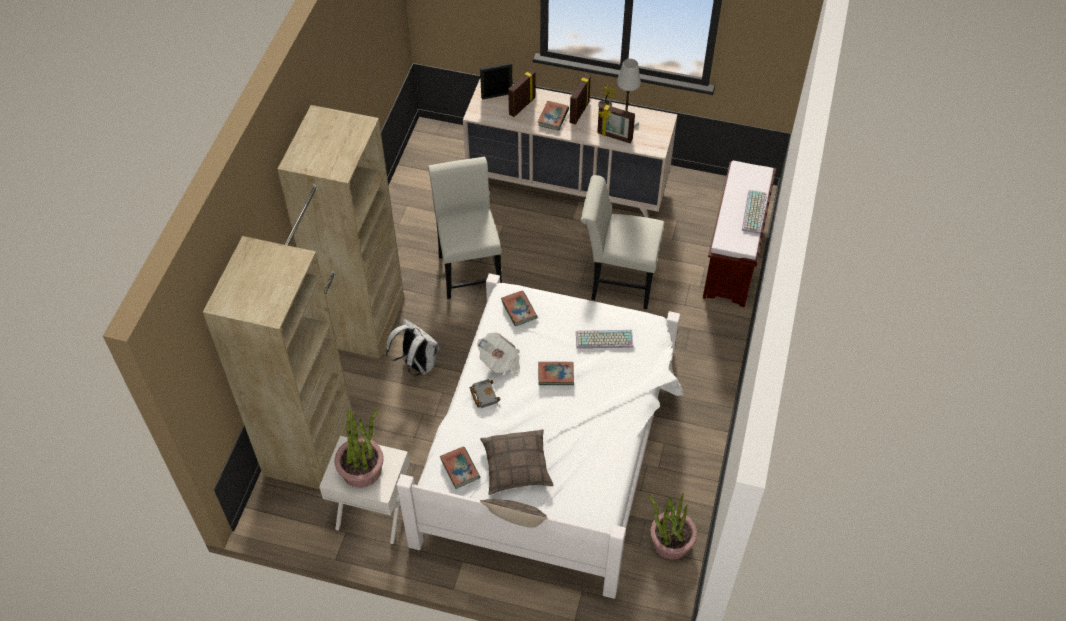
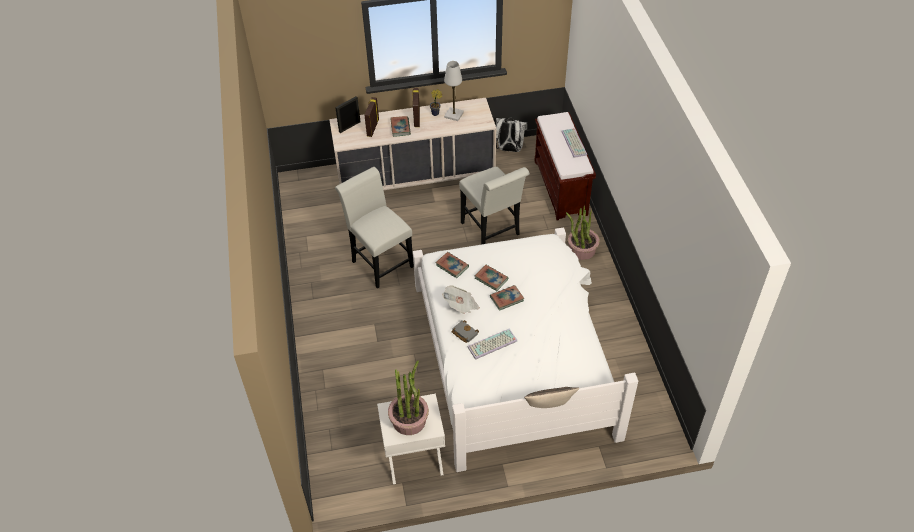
camera: 25 degrees left, 5 degrees down
(337, 381) = (329, 378): beige wardrobe -> none
(417, 364) = (382, 342): white backpack -> white backpack (509, 149)
(460, 468) = (479, 390): book -> book (491, 279)
(516, 466) = (519, 371): pillow -> none
(603, 340) = (525, 263): keyboard -> keyboard (492, 345)
(614, 137) = (452, 126): picture frame -> none
(617, 282) = (492, 231): white chair -> white chair turned 105 degrees counterclockwise
(670, 541) = (637, 386): potted plant -> potted plant (582, 250)

